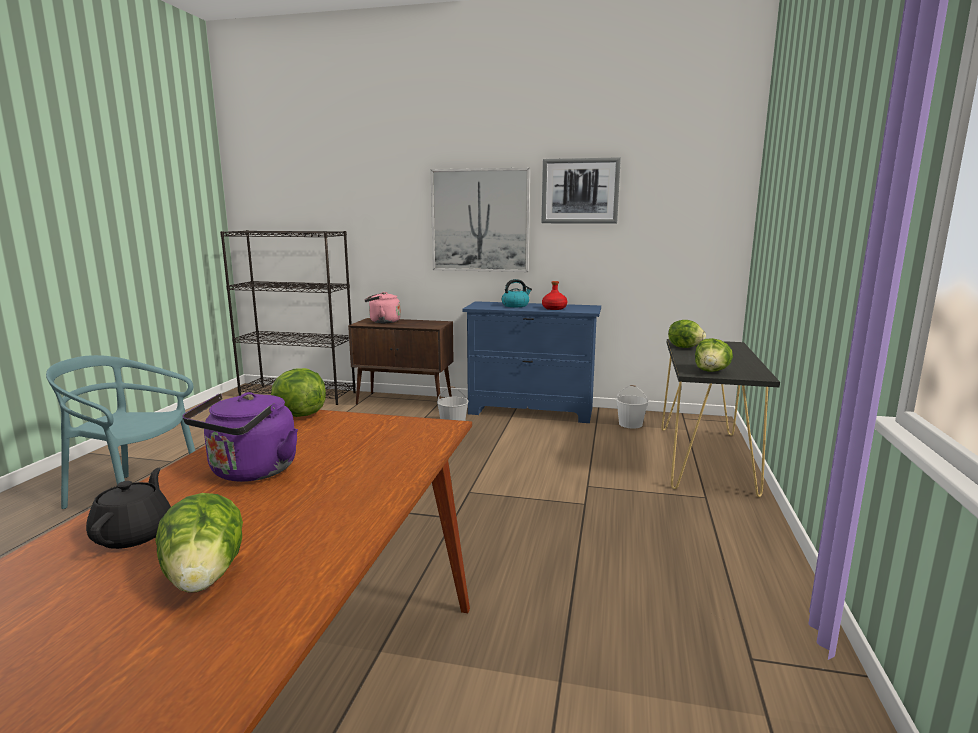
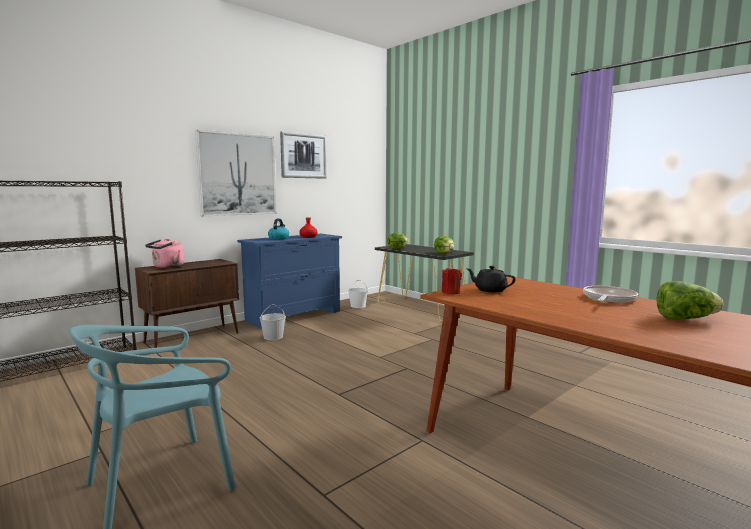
camera: 55 degrees left, 5 degrees down
(134, 534) = (631, 326): black teapot -> black teapot (490, 290)
(250, 472) = (550, 306): purple kettle -> none
(299, 415) = (450, 292): lettuce -> red candle
(343, 505) = (608, 299): none -> frying pan

